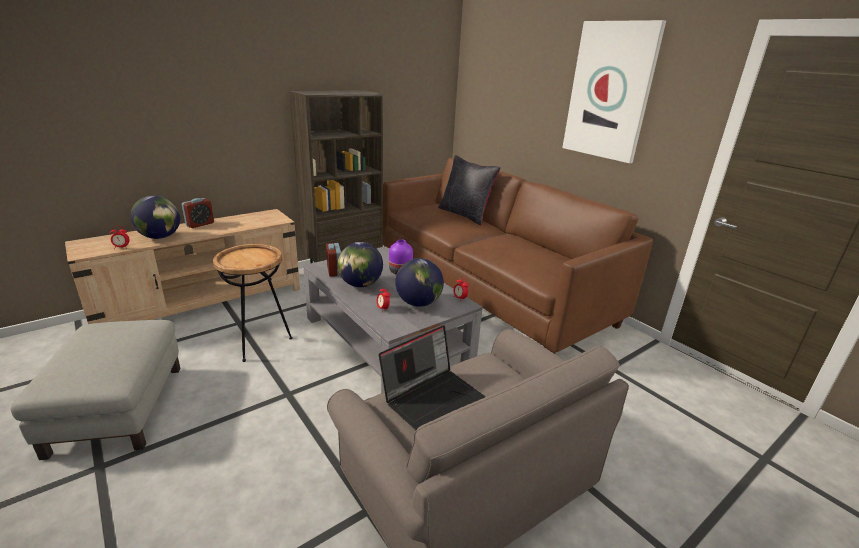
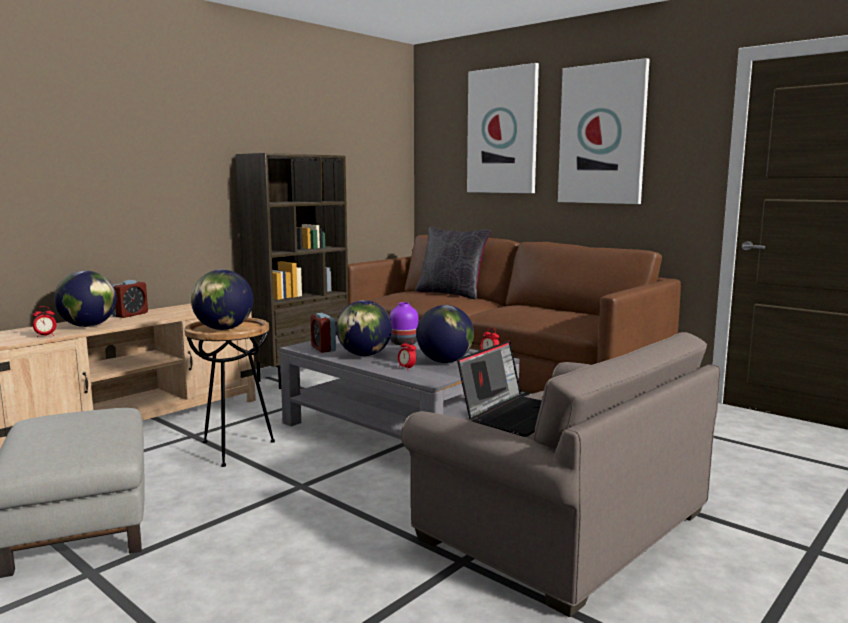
camera: 10 degrees left, 15 degrees down
(244, 259) = (224, 329): none -> globe
(527, 74) = (503, 131): none -> picture

